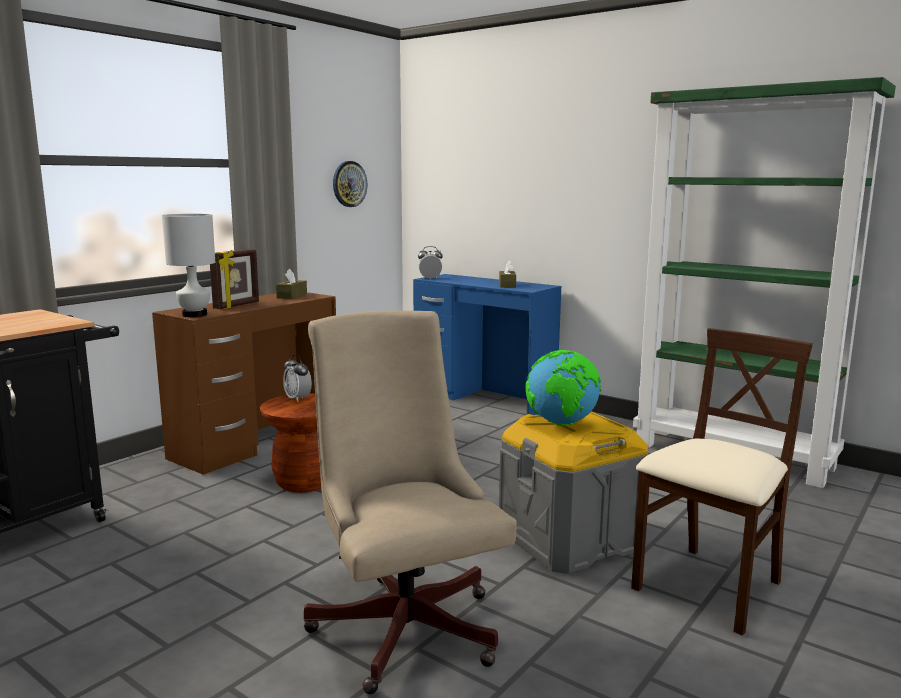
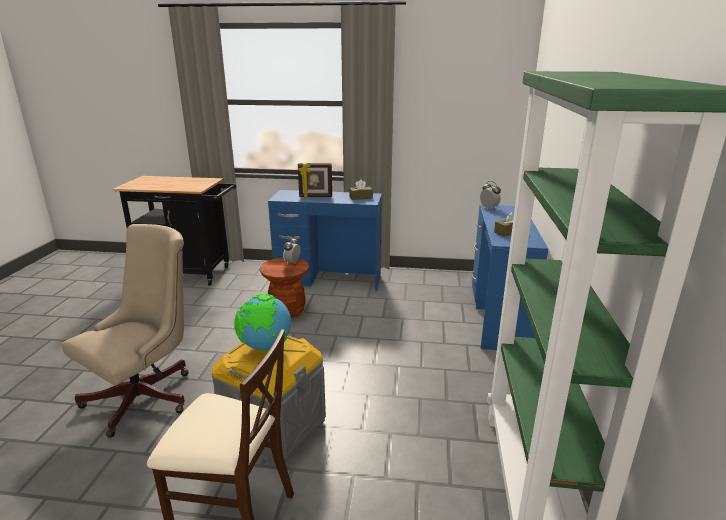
camera: 60 degrees right, 10 degrees up
(195, 314) = (281, 197): white table lamp -> none
(257, 441) = (329, 279): brown desk -> blue desk
(349, 184) = (463, 119): wall clock -> none

